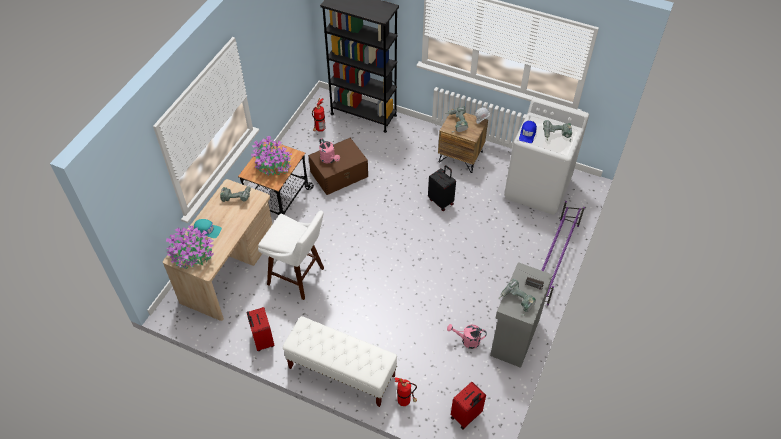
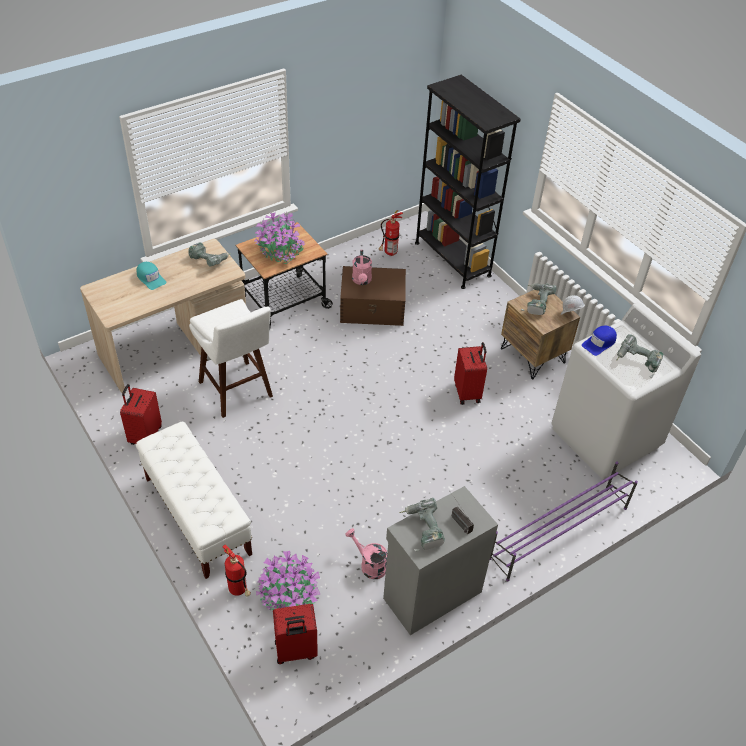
camera: 30 degrees right, 5 degrees down
(192, 256) = (113, 296): potted plant -> potted plant (289, 596)
(441, 201) = (468, 393): black suitcase -> red suitcase

